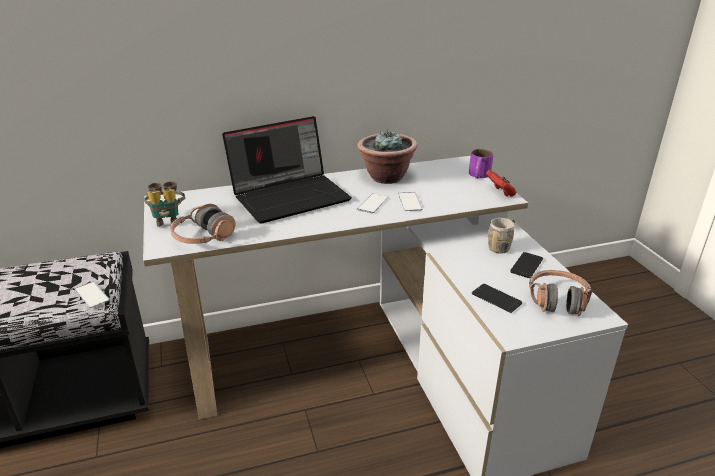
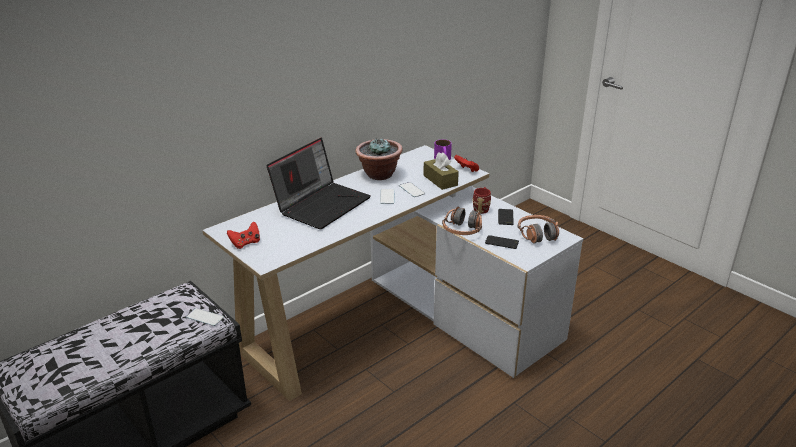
camera: 25 degrees left, 0 degrees up
(168, 220) = (245, 243): binoculars -> red game controller
(203, 237) = (288, 249): headphones -> headphones (462, 230)
(455, 198) = (440, 180): none -> brown tissue box
(501, 246) = (481, 208): grey mug -> red mug

